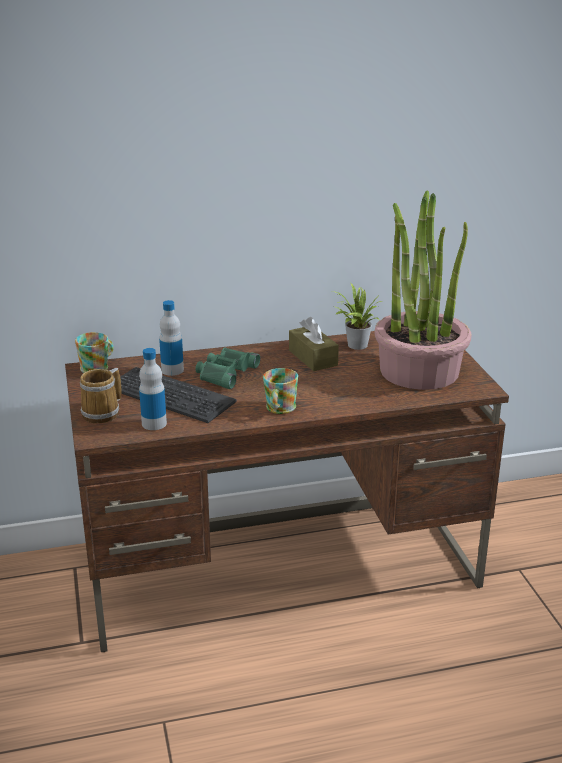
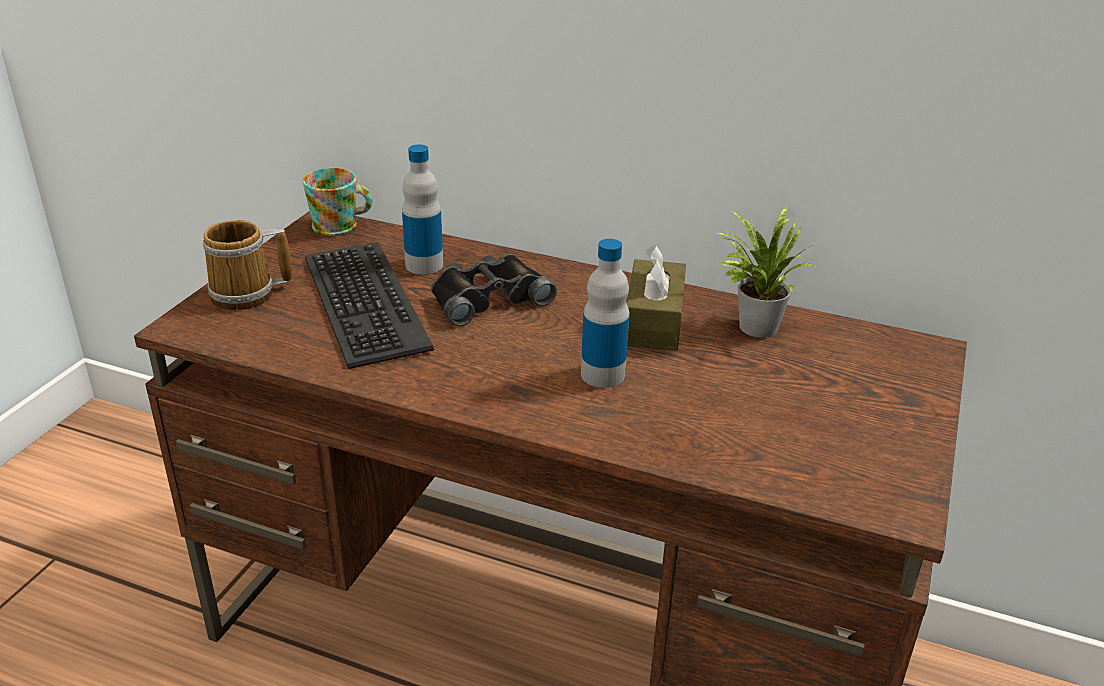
camera: 35 degrees right, 5 degrees up
(154, 424) = (280, 338): bottle -> bottle (602, 374)
(225, 373) = (487, 297): green binoculars -> black binoculars
(279, 409) = (480, 390): mug -> none
(419, 370) = (813, 417): potted plant -> none

